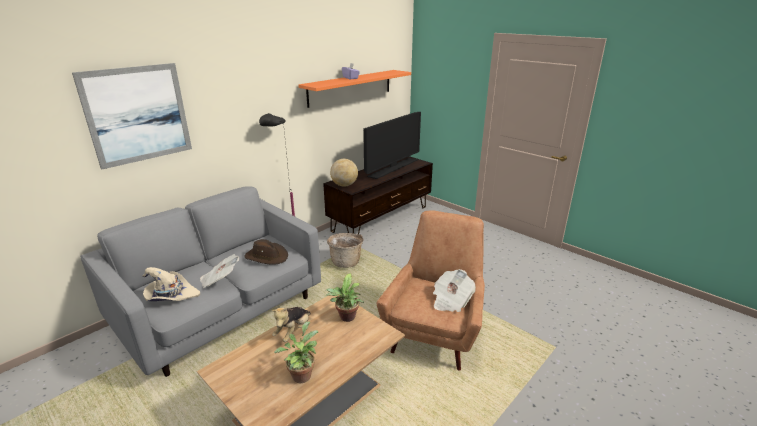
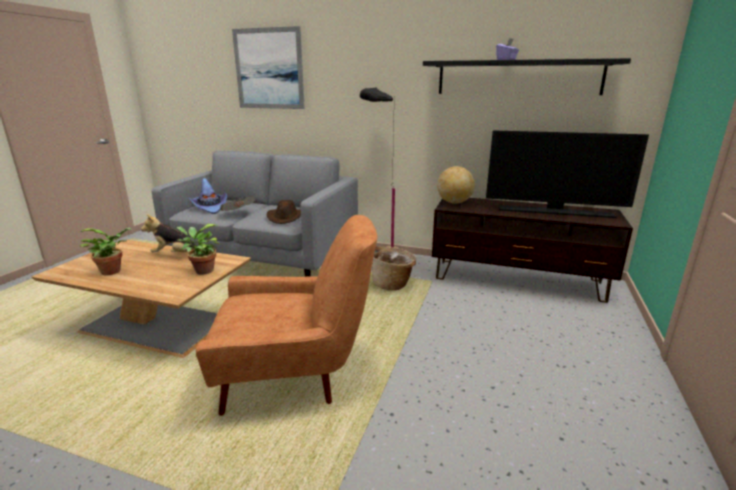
camera: 65 degrees right, 5 degrees down
(171, 296) = (210, 208): beige hat -> purple hat
(350, 87) = (518, 78): orange shelf -> black shelf
(451, 300) = (264, 324): newspaper -> none

